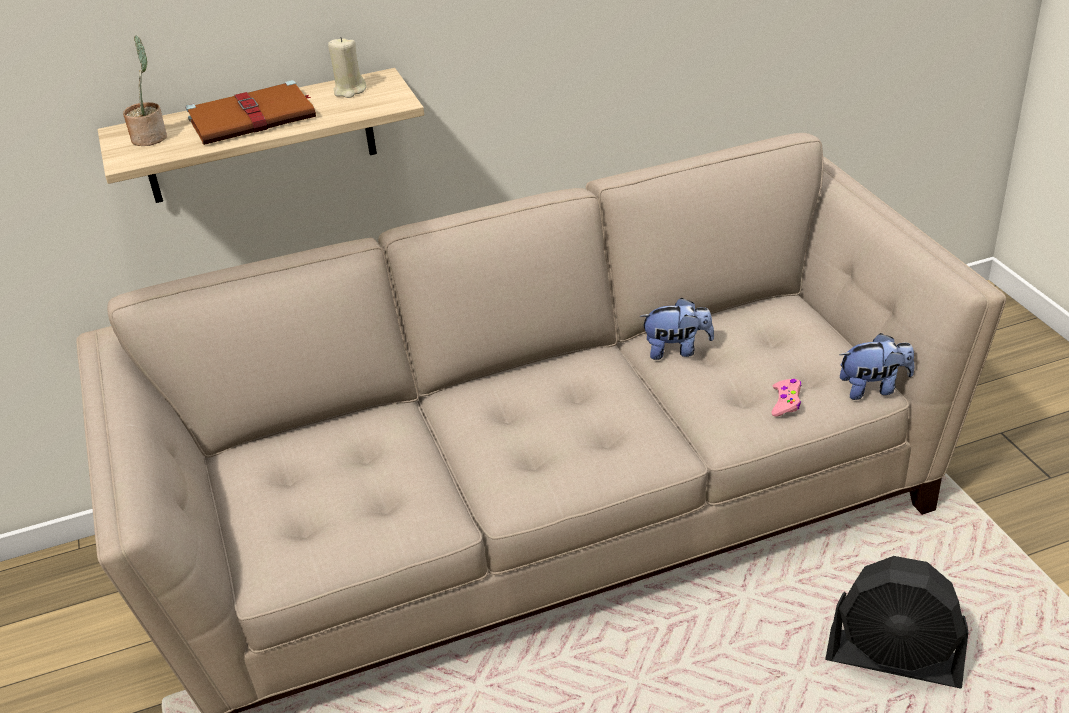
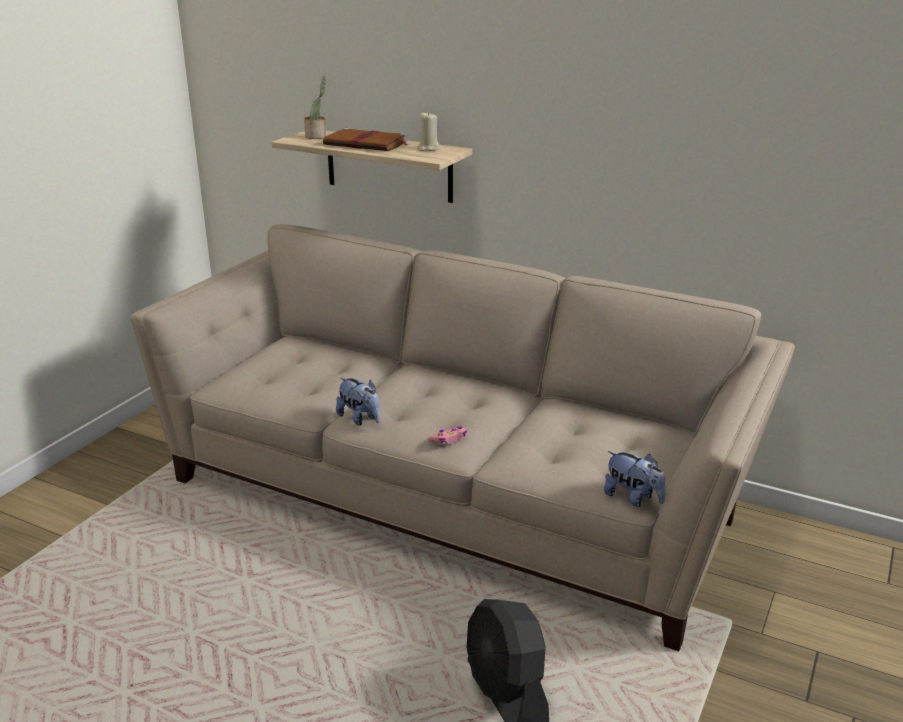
camera: 45 degrees right, 10 degrees down
(676, 350) = (557, 414): plush toy -> plush toy (360, 419)
(786, 402) = (563, 469): pink game controller -> pink game controller (448, 439)

